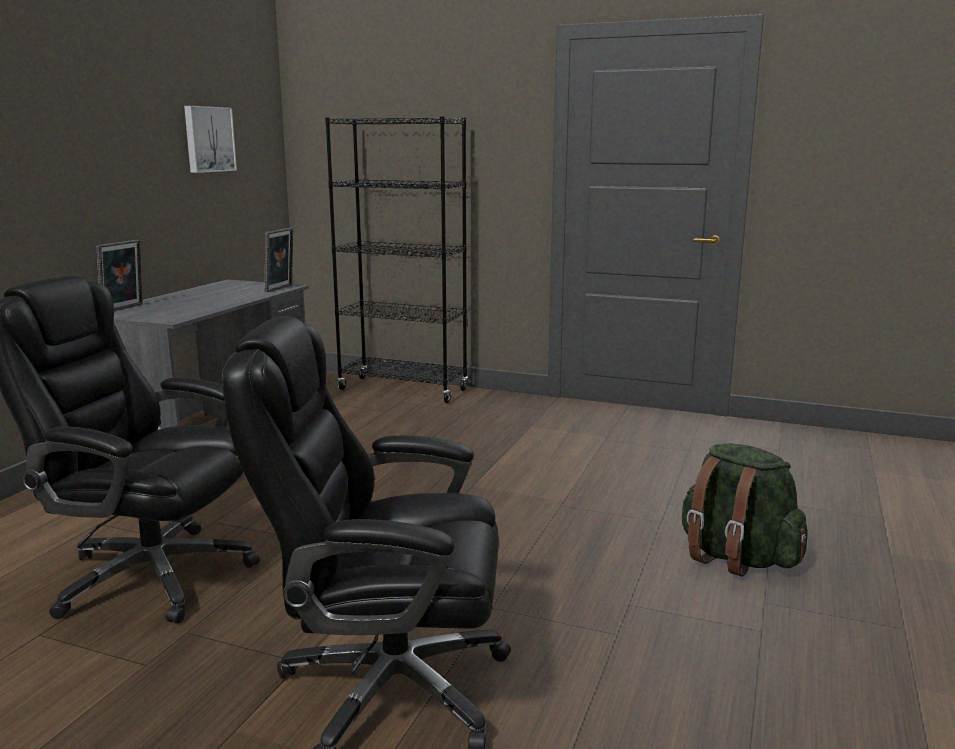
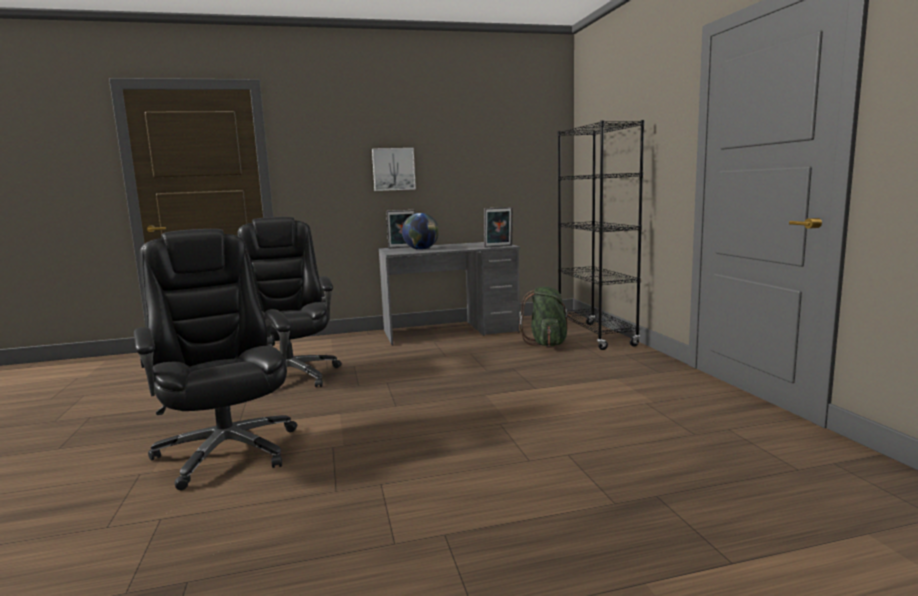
camera: 55 degrees right, 5 degrees down
(181, 307) = (421, 249): none -> globe
(208, 139) = (495, 152): picture -> picture (393, 169)
(736, 558) = (509, 504): green backpack -> green backpack (547, 343)

